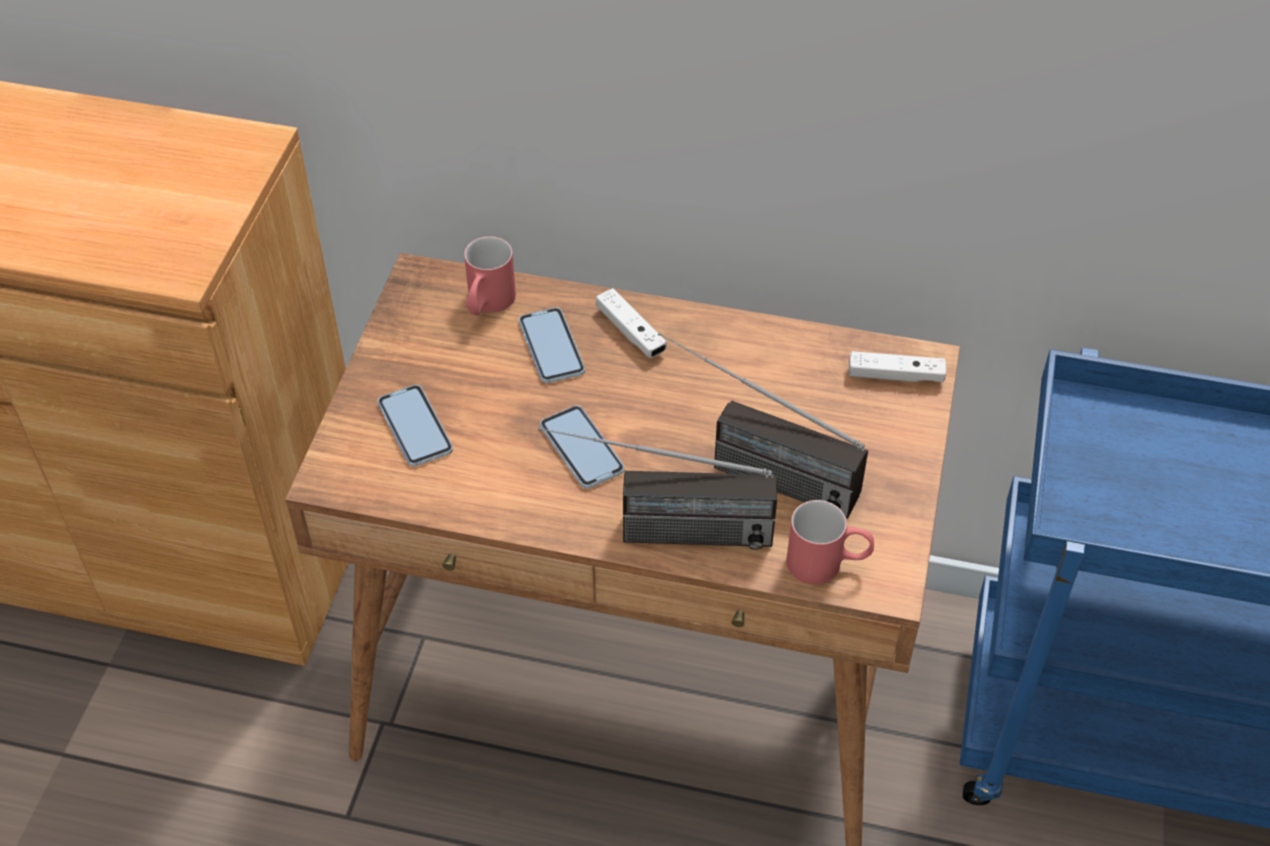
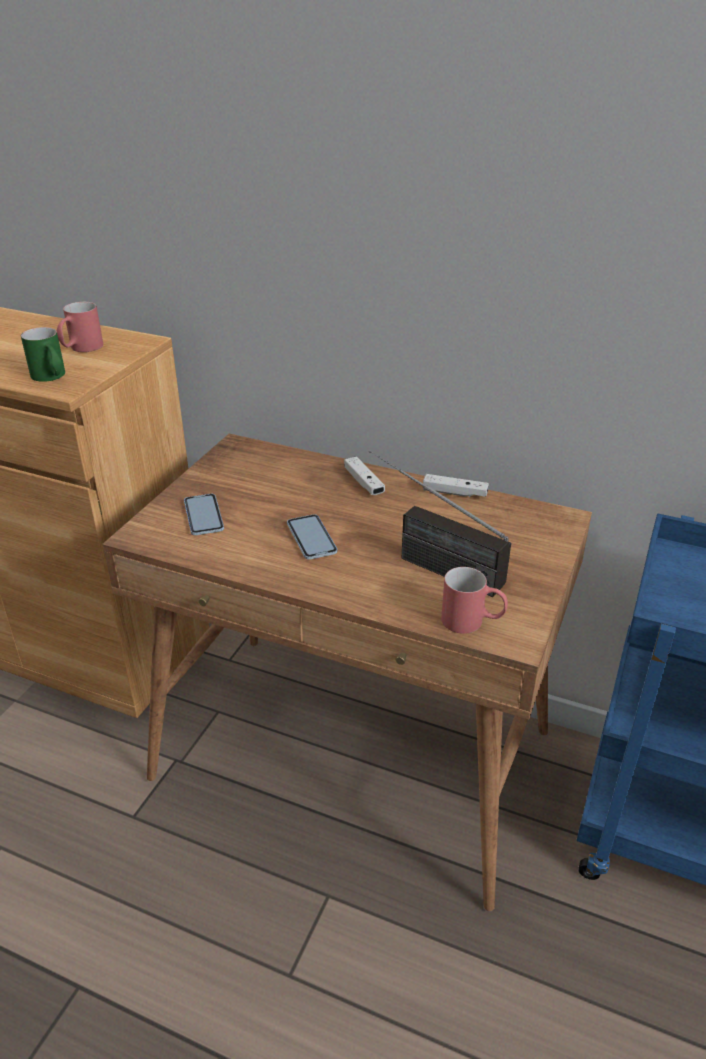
camera: 10 degrees right, 15 degrees down
(148, 249) = (51, 377): none -> green mug
(487, 305) = (274, 461): red mug -> red mug (81, 349)
(551, 347) = (308, 485): phone -> none
(657, 532) = (350, 589): radio -> none
(895, 375) = (543, 522): white game controller -> white game controller (454, 493)

